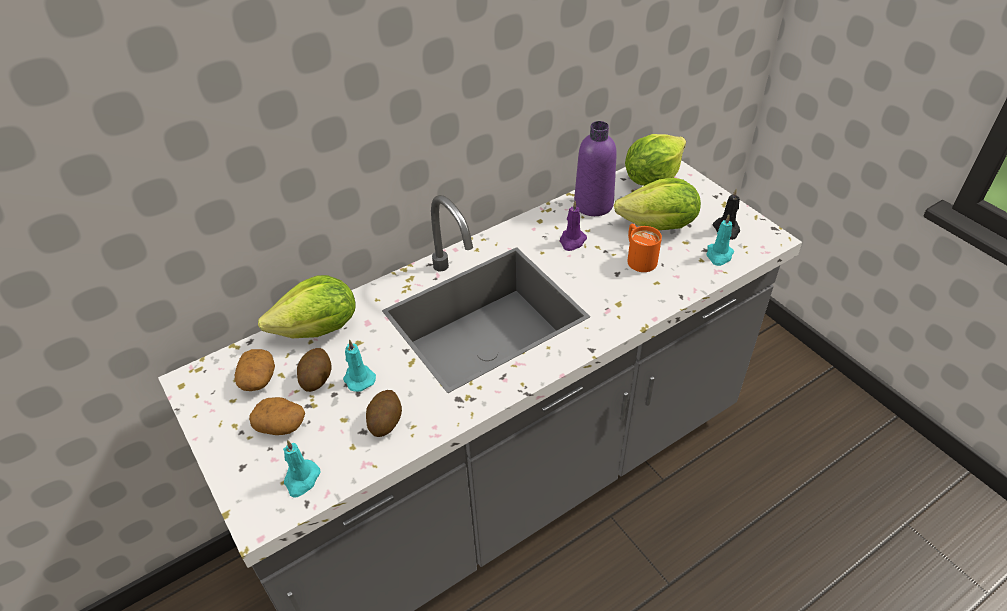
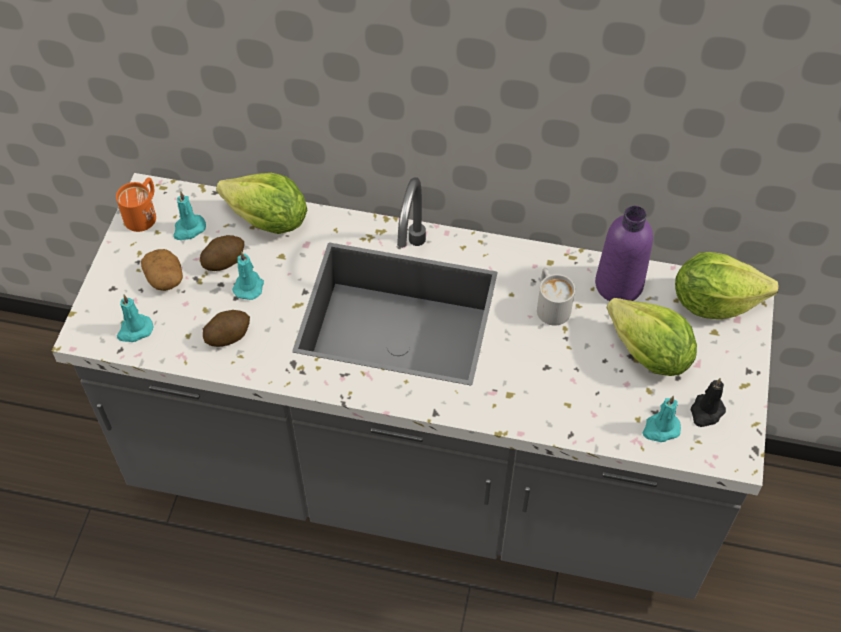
camera: 45 degrees right, 10 degrees up
(258, 379) = (188, 229): potato -> turquoise candle
(572, 241) = (550, 305): purple candle -> white mug
(638, 258) = (585, 369): orange mug -> orange mug (144, 213)

